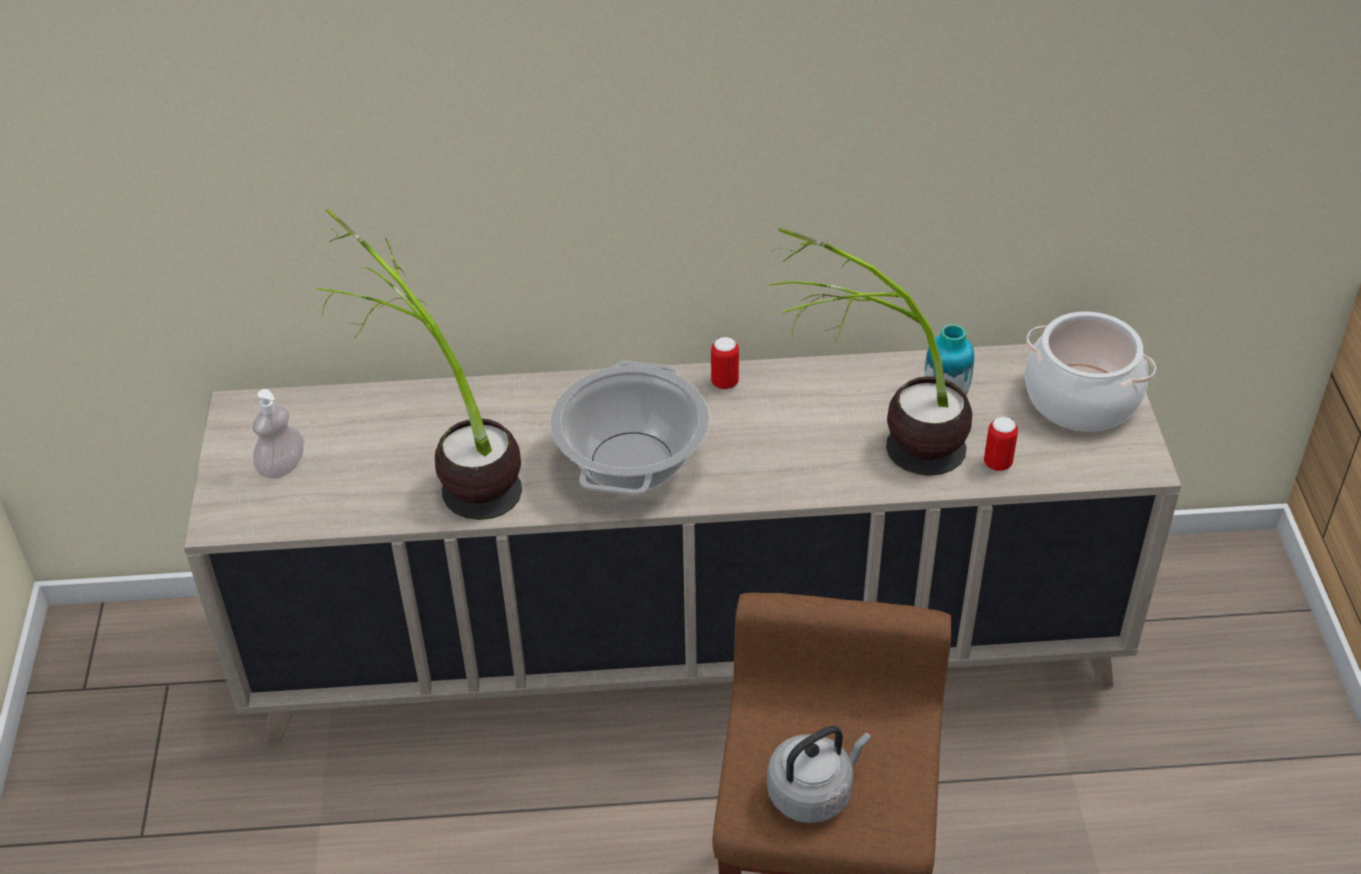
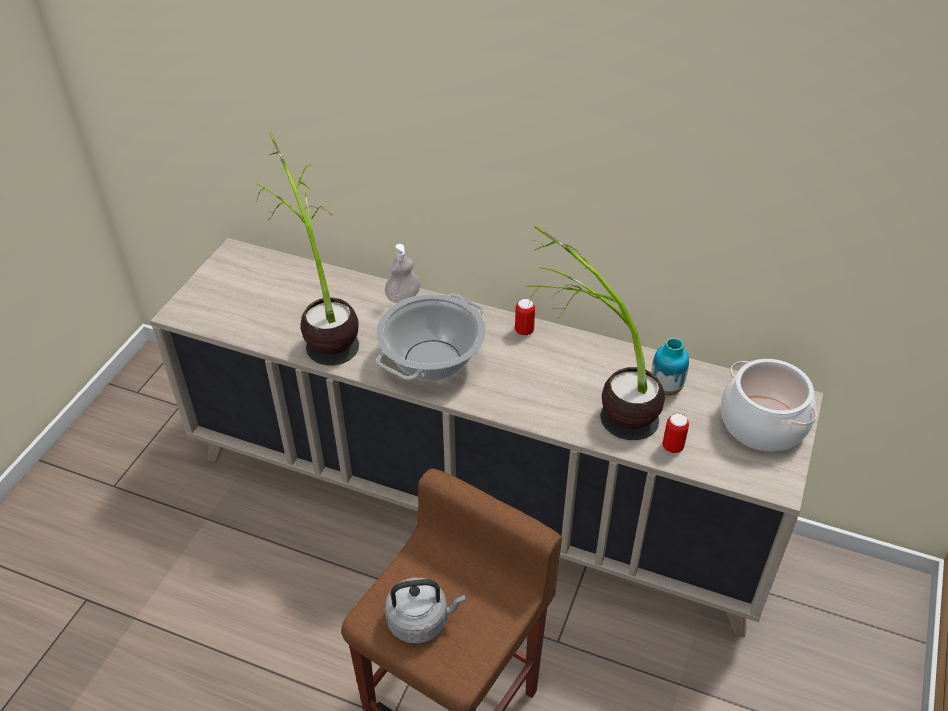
camera: 25 degrees right, 0 degrees up
(282, 467) = (233, 293): soap dispenser -> soap dispenser (403, 297)

